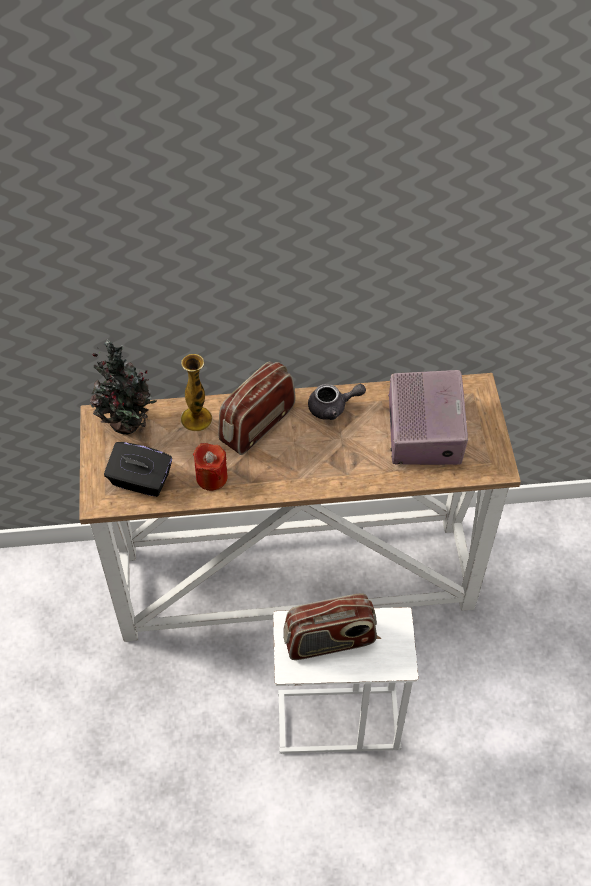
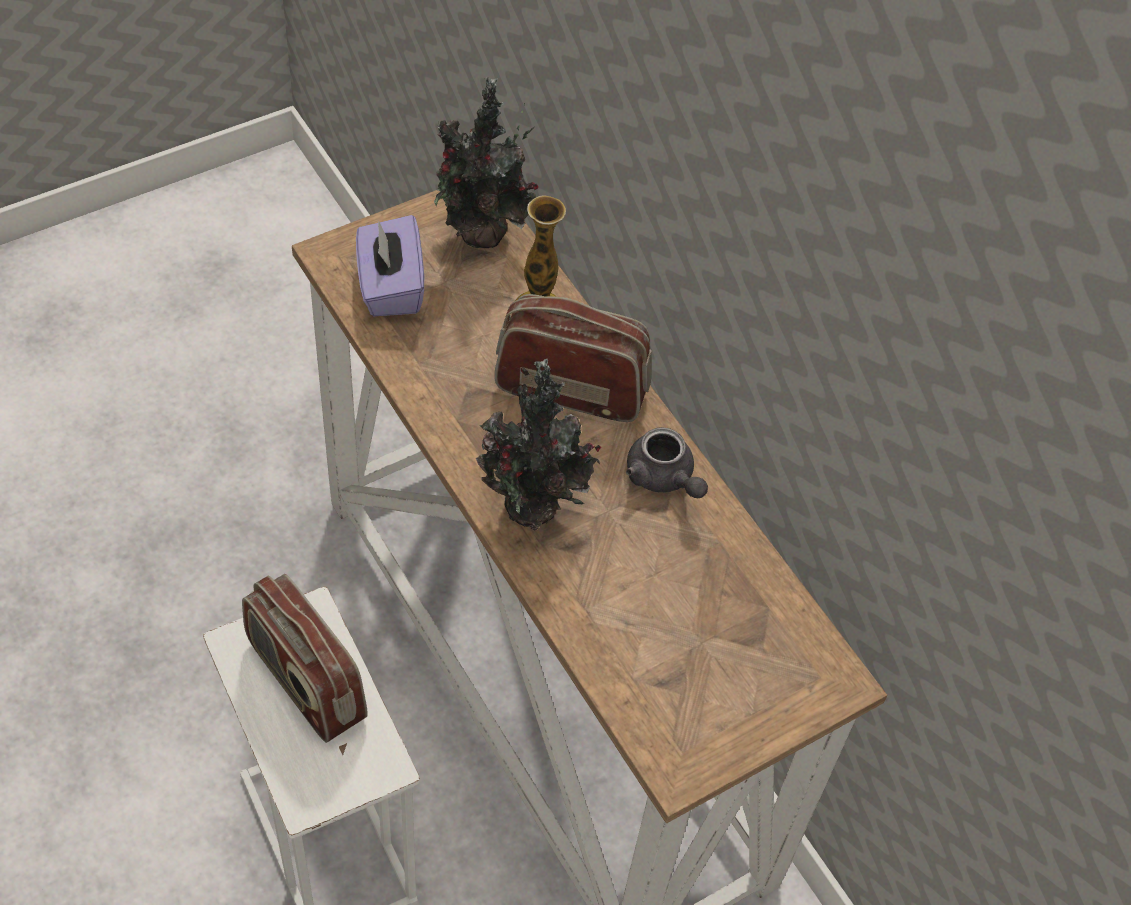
camera: 60 degrees right, 0 degrees up
(140, 481) = (390, 287): black tissue box -> purple tissue box
(211, 477) = (440, 368): red candle -> none
(326, 470) = (532, 511): none -> potted plant
(424, 430) = (694, 627): radio -> none

